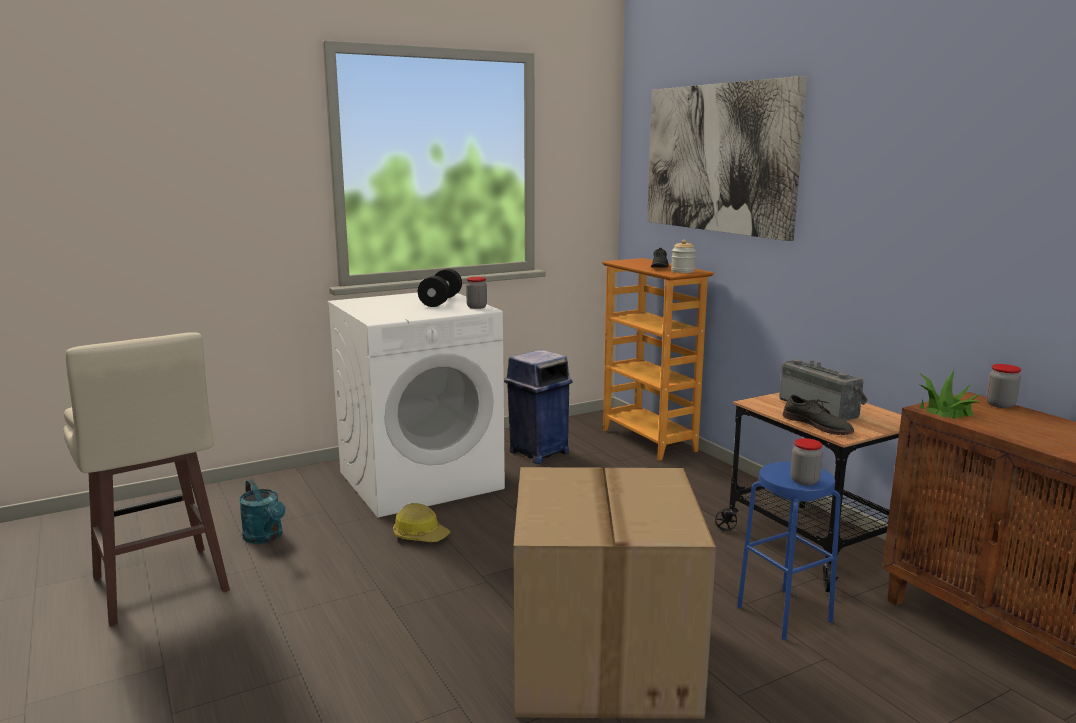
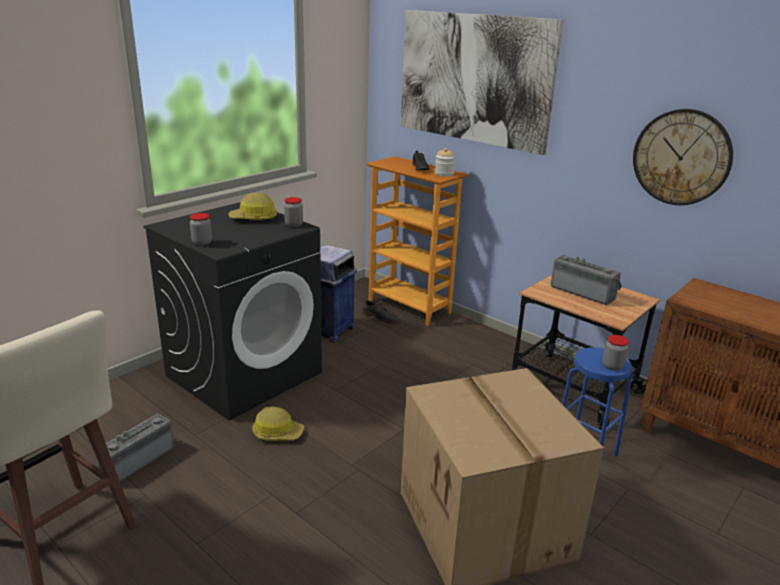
camera: 20 degrees left, 10 degrees up
(266, 537) = (136, 460): turquoise watering can -> radio
(421, 480) = (245, 373): white washing machine -> black washing machine
(441, 301) = (254, 218): black dumbbell -> hard hat
(817, 425) = (593, 311): grey shoe -> grey shoe (380, 317)
(945, 229) = (681, 157): none -> wall clock
(945, 411) = (695, 300): potted plant -> none
(1000, 405) = (722, 289): jar -> jar (202, 243)

